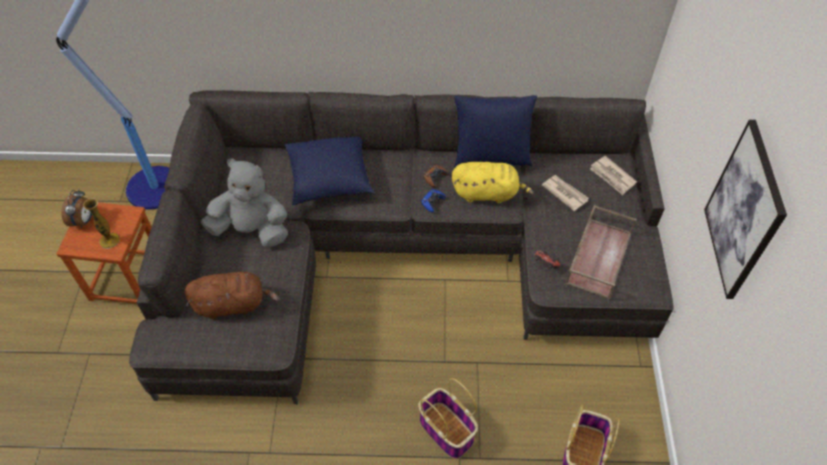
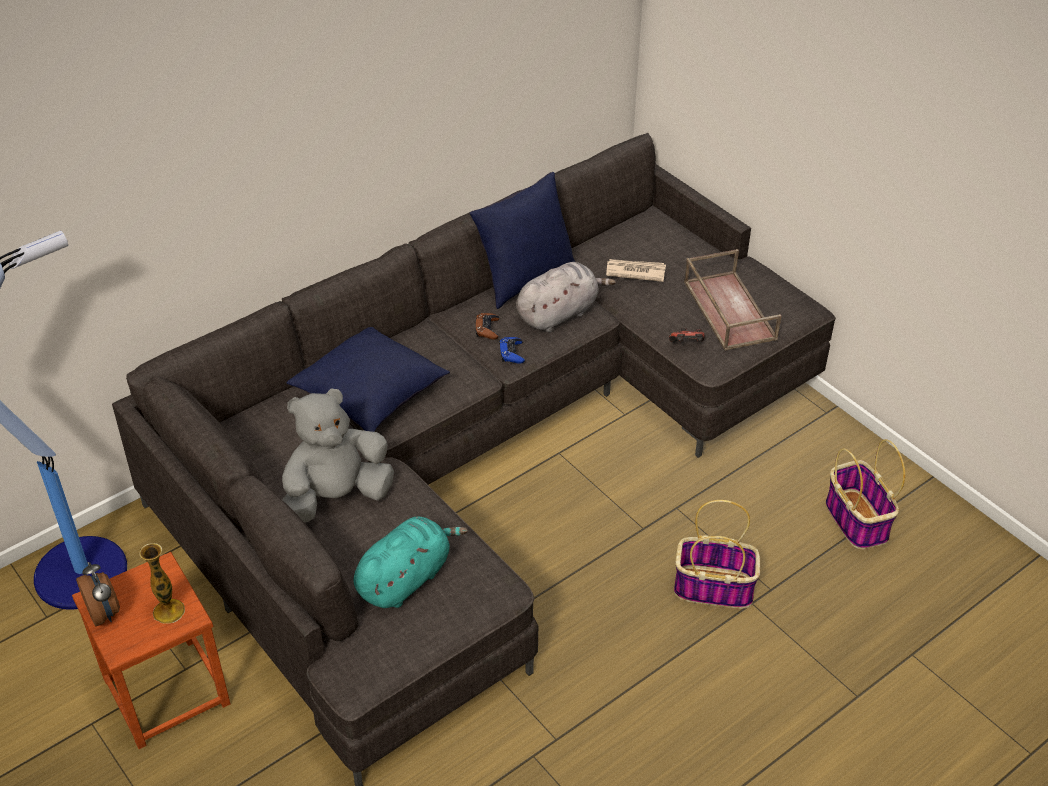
camera: 40 degrees left, 10 degrees down
(233, 304) = (406, 578): brown plush toy -> turquoise plush toy
(487, 193) = (559, 313): yellow plush toy -> grey plush toy
(612, 177) = (663, 233): newspaper -> none
(744, 212) = (904, 133): picture -> none

